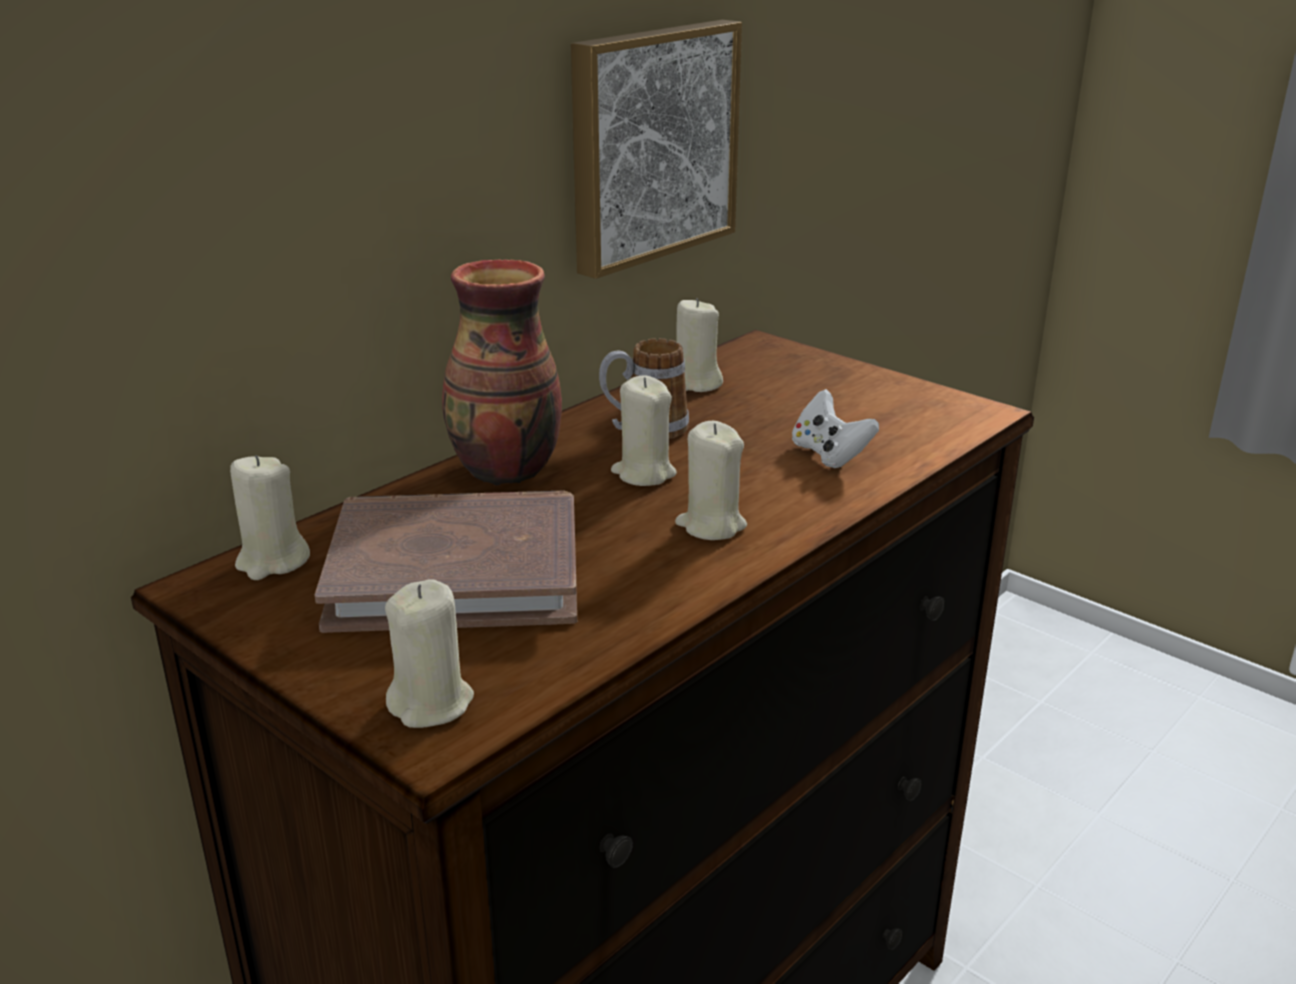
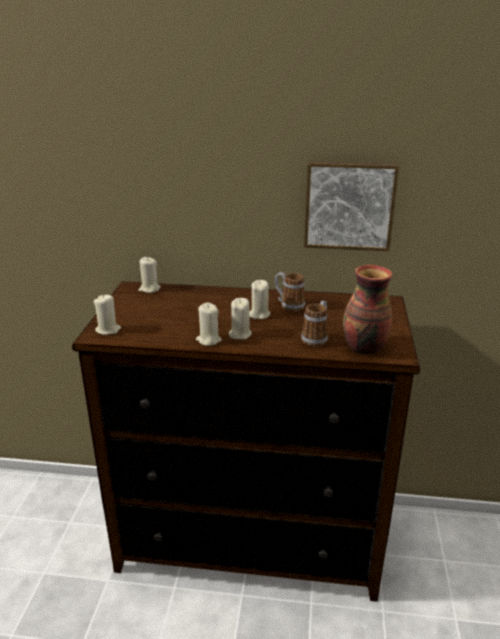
camera: 55 degrees right, 0 degrees up
(456, 571) = (170, 310): brown book -> none
(505, 470) = (233, 296): vase -> vase (363, 347)
(695, 383) = (336, 301): beige candle -> beige candle (208, 340)
(829, 454) = (316, 338): white game controller -> mug

